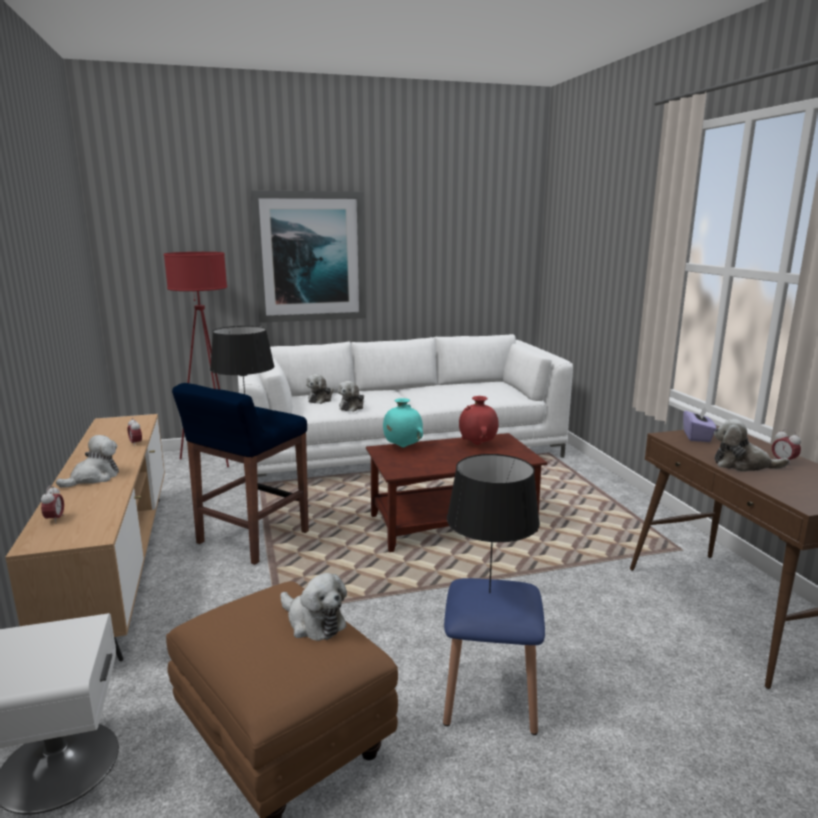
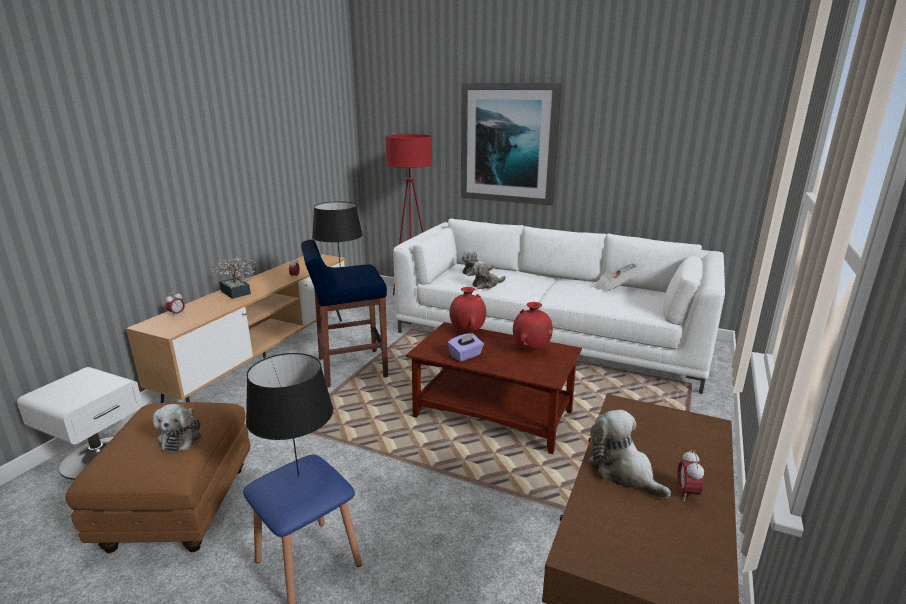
camera: 40 degrees right, 5 degrees up
(94, 478) = (236, 293): plush toy -> potted plant
(402, 447) = (467, 331): turquoise vase -> red vase
(458, 385) = (613, 287): none -> newspaper
(697, 437) = (653, 419): purple tissue box -> purple tissue box (465, 356)

